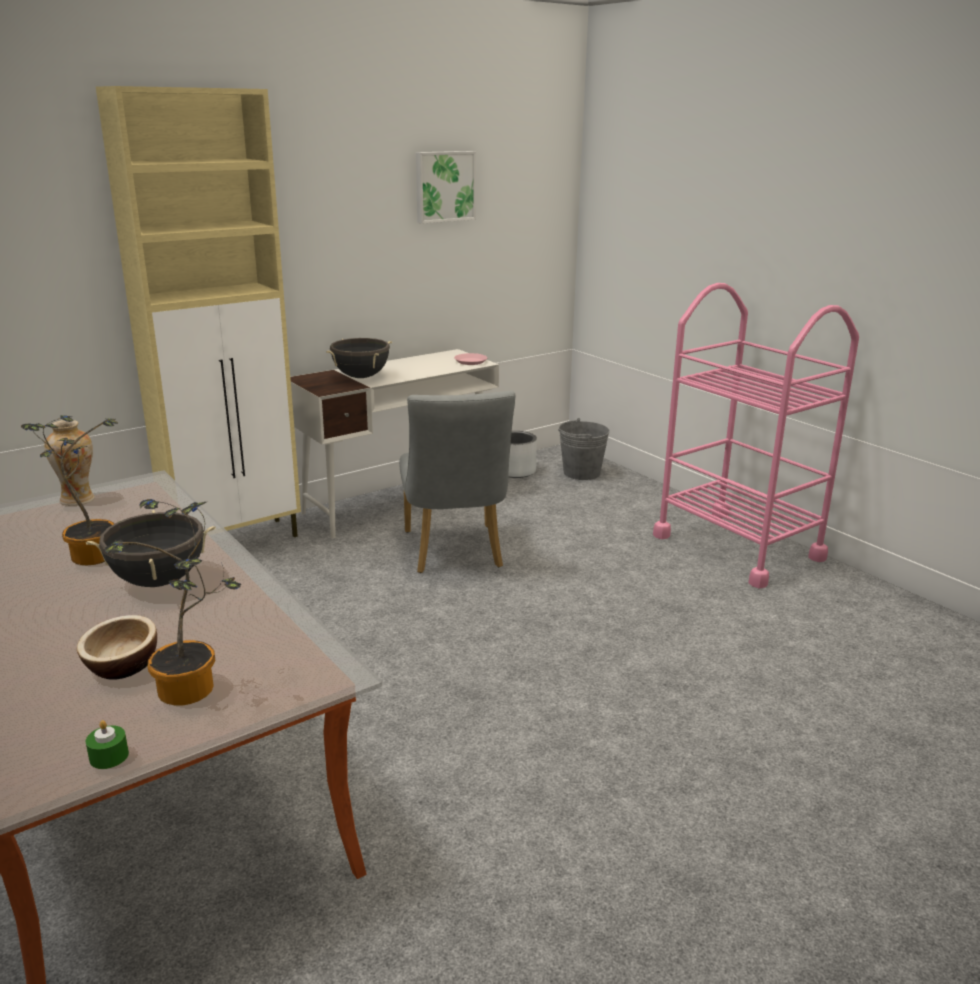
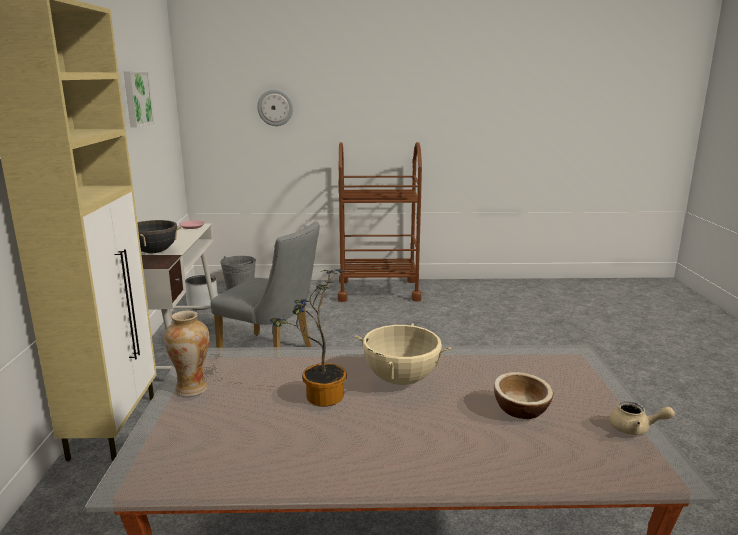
camera: 55 degrees left, 5 degrees down
(109, 756) = (635, 429): green candle -> beige teapot
(158, 581) = (401, 380): black cooking pot -> beige cooking pot
(193, 692) = (571, 392): potted plant -> none
(679, 212) = (275, 107): none -> wall clock
(737, 547) = (378, 290): pink cart -> brown cart

